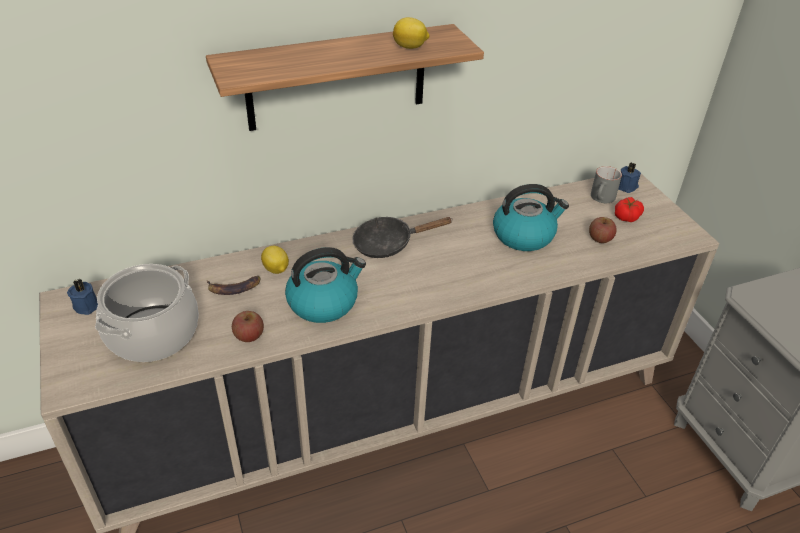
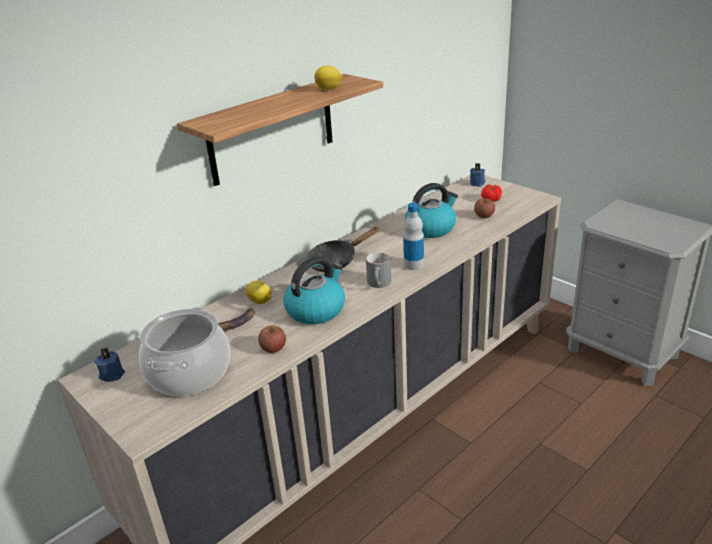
camera: 20 degrees left, 10 degrees down
(468, 281) = (413, 265): none -> bottle
(602, 199) = (466, 194): grey mug -> grey mug (379, 284)

